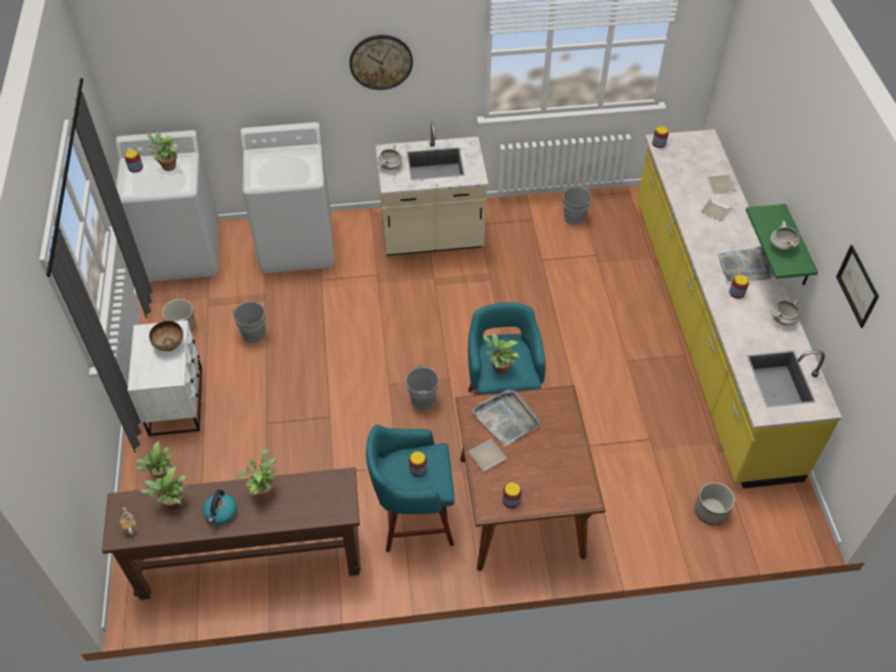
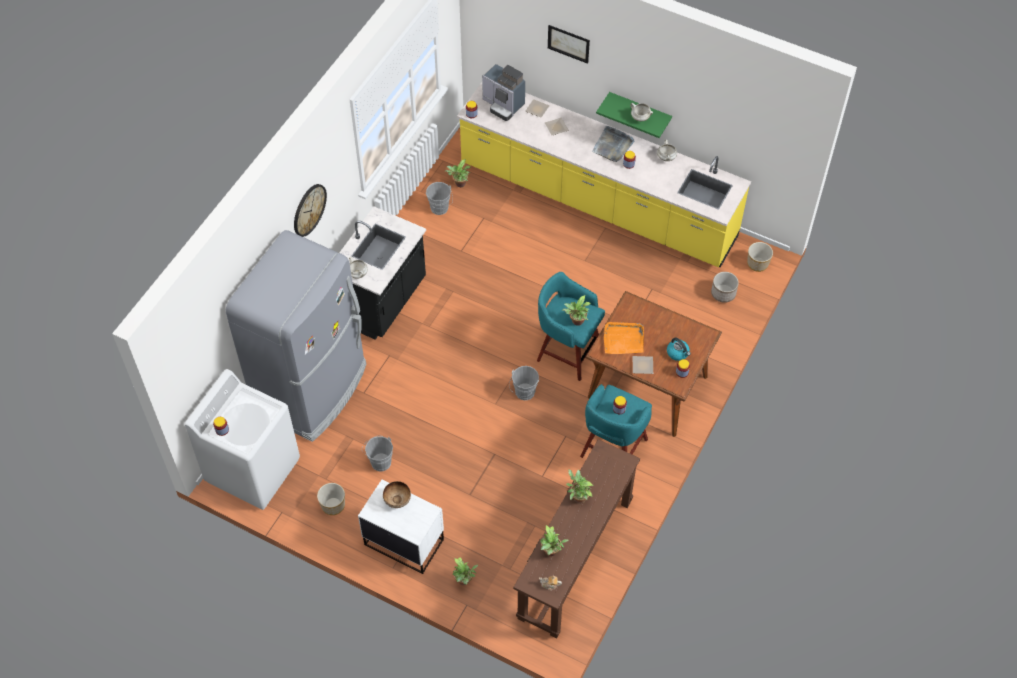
camera: 55 degrees left, 5 degrees up
(167, 166) = (240, 408): potted plant -> potted plant (459, 184)
(220, 513) = (578, 529): kettle -> kettle (678, 353)
(297, 244) = (313, 389): white washing machine -> grey fridge
(432, 238) = (383, 302): beige counter -> black counter
(507, 418) = (623, 339): grey tray -> orange tray
(697, 158) = (503, 105): none -> coffee machine
(785, 524) = (757, 264): none -> planter
(857, 286) = (717, 107): picture -> picture (568, 43)

